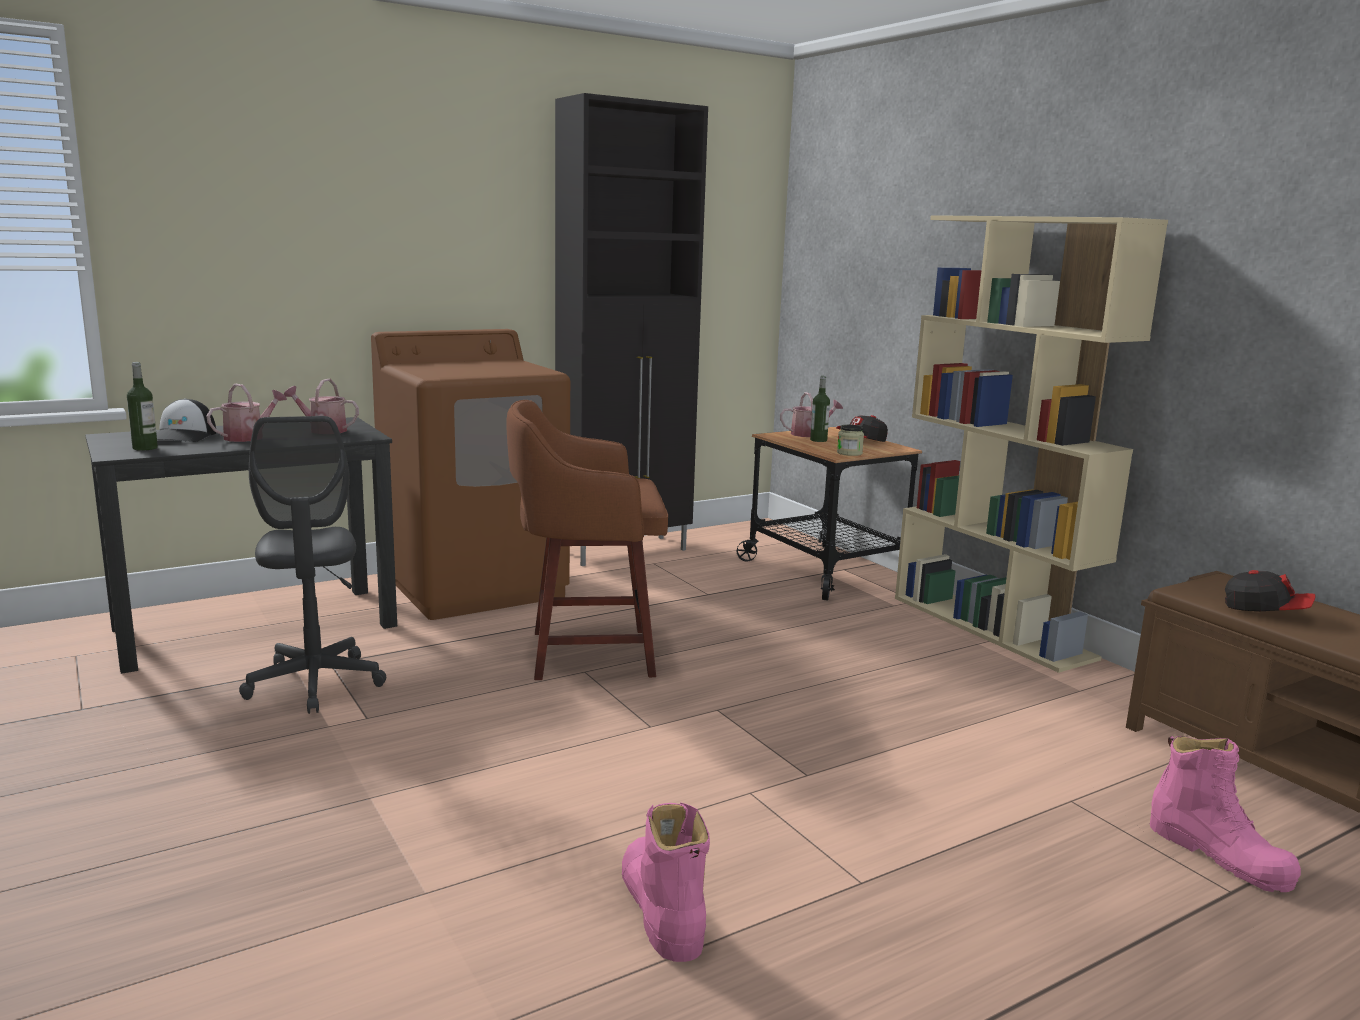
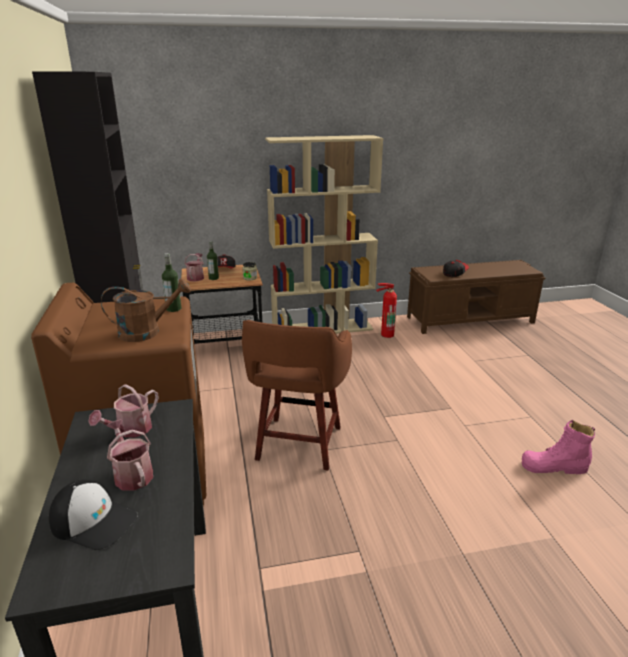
camera: 70 degrees left, 10 degrees up
(145, 448) = (143, 546): bottle -> bottle (173, 309)
(315, 684) = (294, 578): grey office chair -> none
(446, 371) = (147, 332): none -> brown watering can
(1057, 687) = (386, 334): none -> fire extinguisher
(1219, 854) = (507, 349): pink boot -> none

